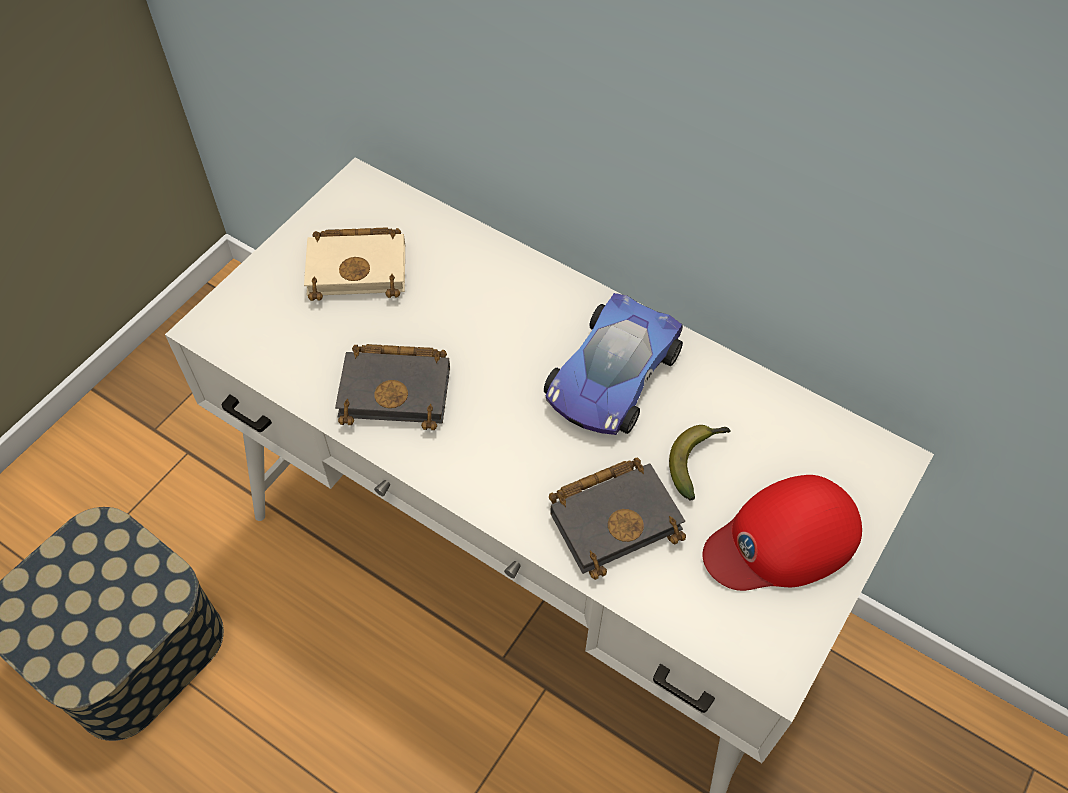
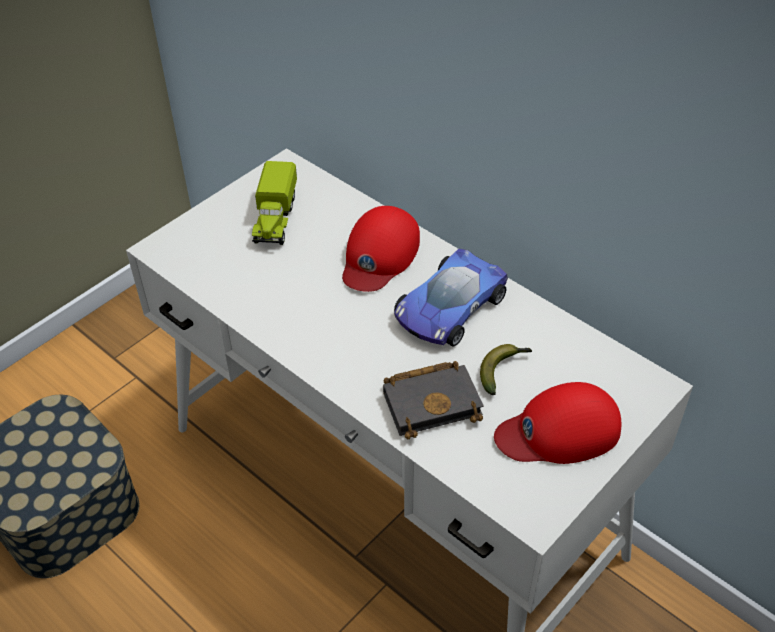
camera: 10 degrees right, 10 degrees down
(360, 267) = (275, 219): beige book -> toy truck
(398, 389) = (287, 301): black book -> none
(507, 307) = (379, 255): none -> red cap

